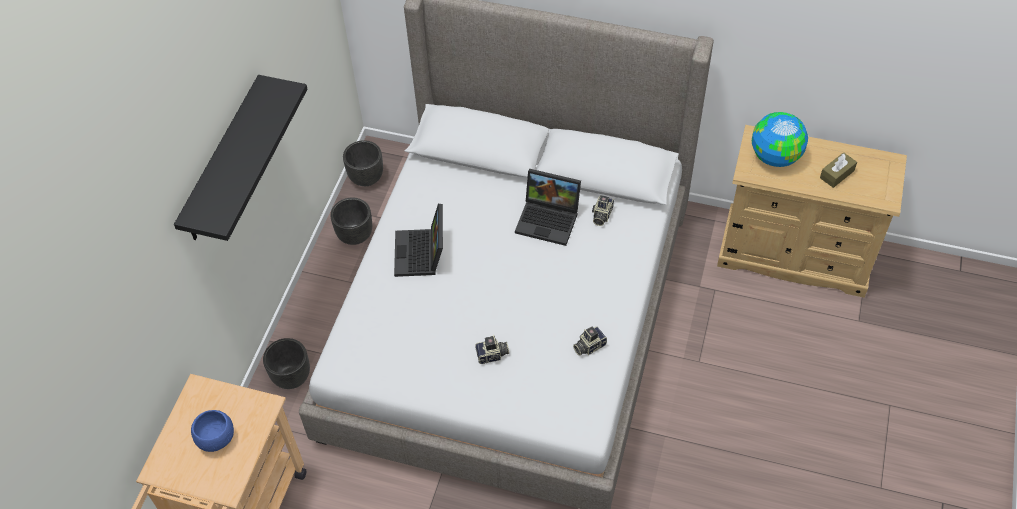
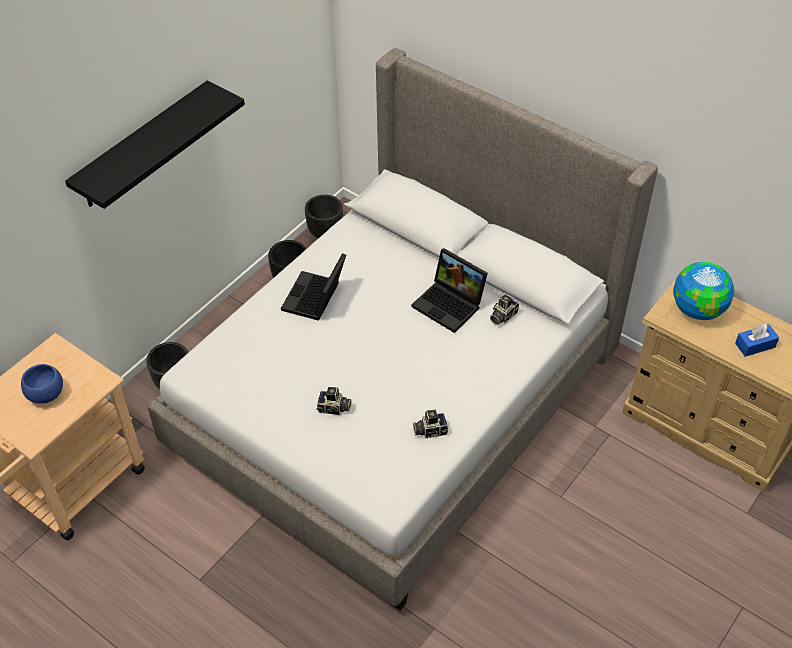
camera: 20 degrees right, 5 degrees down
(837, 174) = (755, 345): brown tissue box -> blue tissue box

